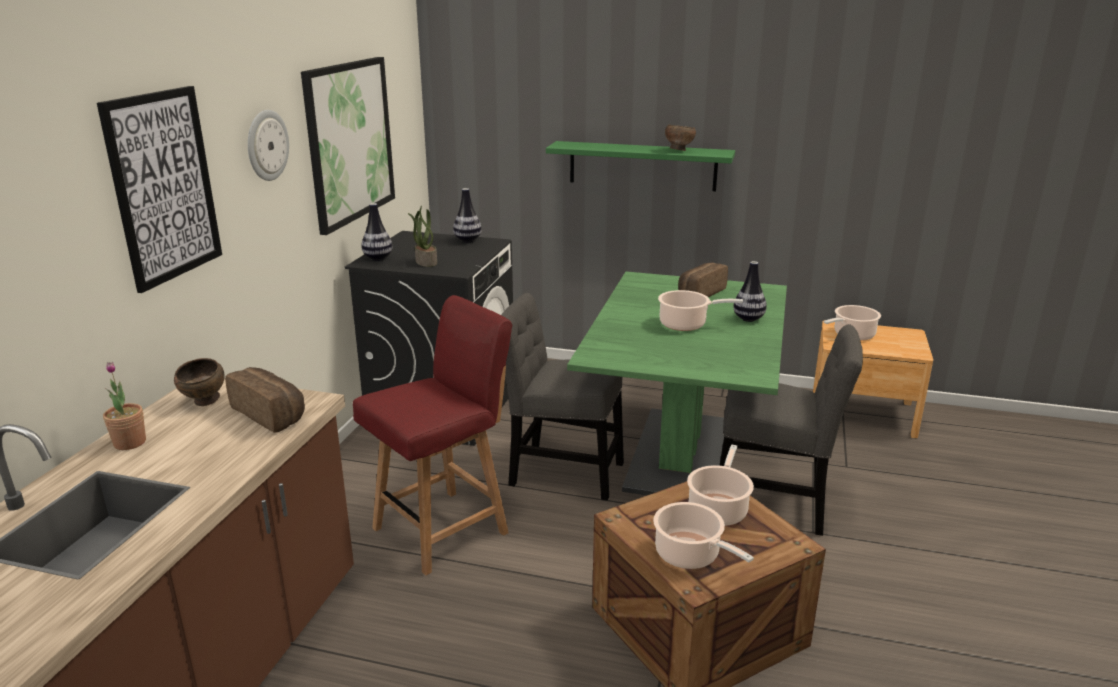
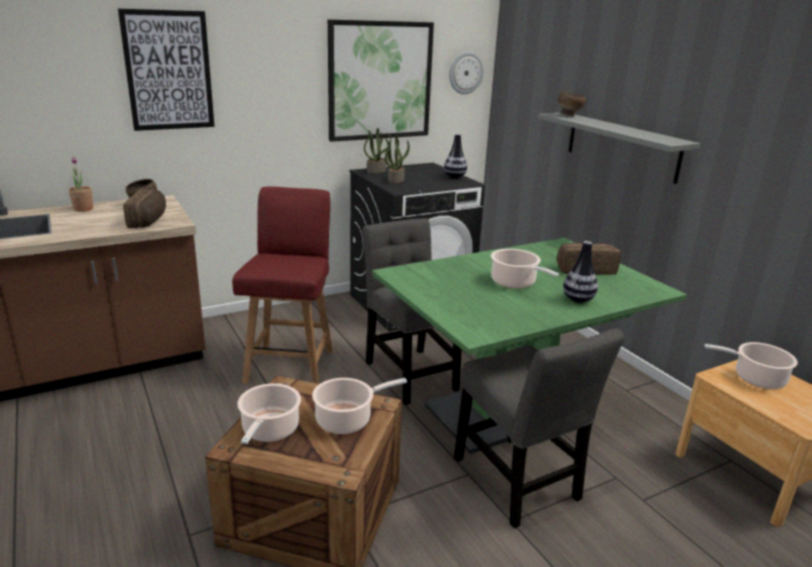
camera: 45 degrees right, 0 degrees up
(266, 145) = (278, 64): wall clock -> wall clock (465, 72)
(378, 258) = (376, 171): vase -> potted plant
(443, 529) = (290, 364): red chair -> red chair turned 90 degrees counterclockwise
(642, 166) = (621, 146): green shelf -> grey shelf
(678, 151) = (638, 133): brown bowl -> brown bowl (569, 116)

